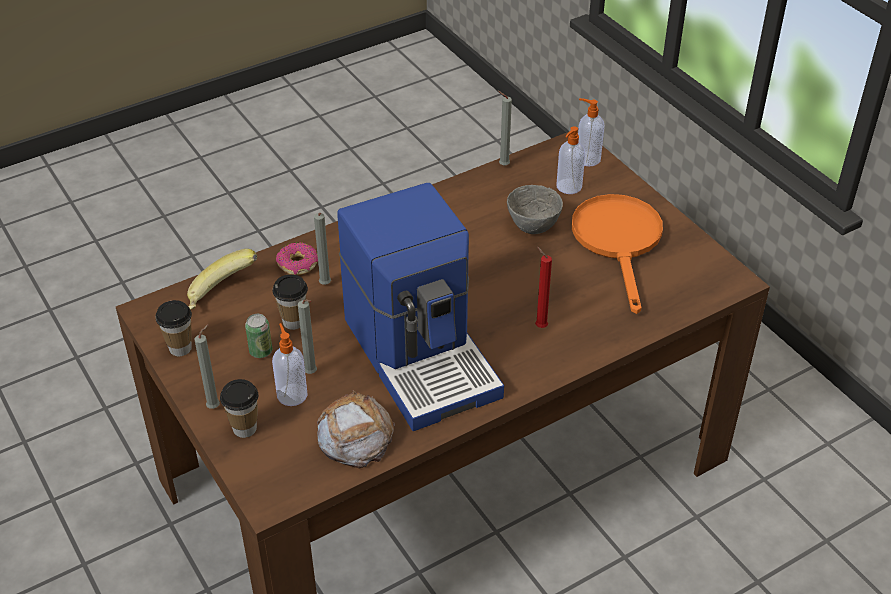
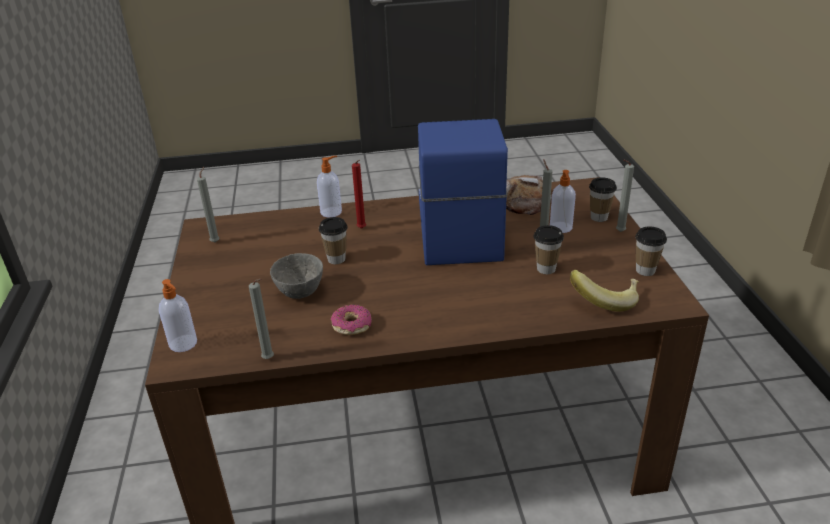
camera: 155 degrees left, 10 degrees down
(261, 351) = (578, 255): can -> none
(298, 264) = (528, 311): donut -> donut (351, 325)
(325, 285) = (509, 289): grey candle -> grey candle (216, 241)
(532, 275) = (336, 259): none -> cup
(568, 187) = (233, 320): soap dispenser -> soap dispenser (332, 212)
(619, 242) = (246, 267): orange frying pan -> none

